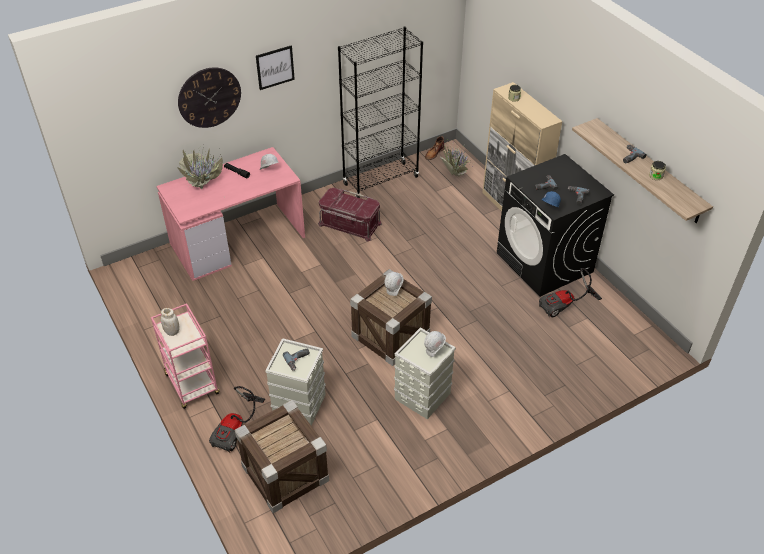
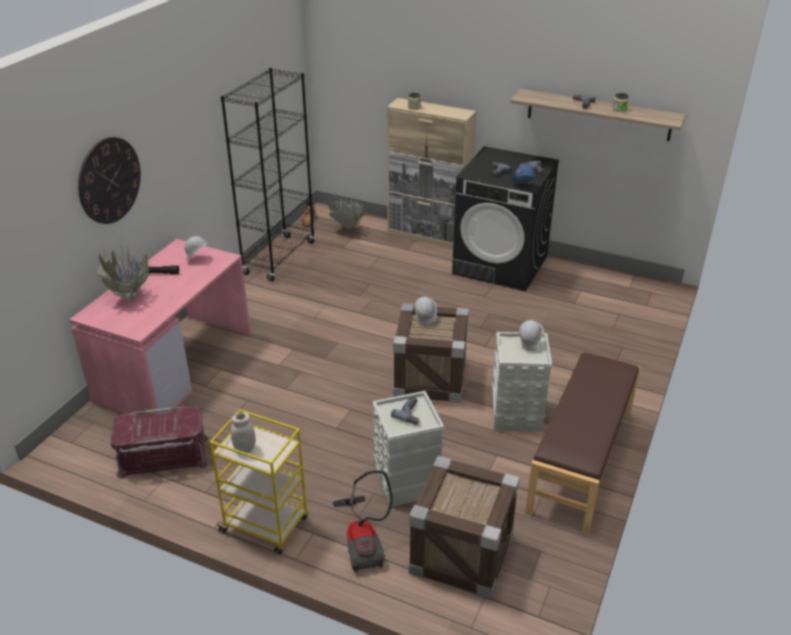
camera: 35 degrees left, 10 degrees down
(192, 385) = (266, 525): pink cart -> yellow cart
(275, 67) = (166, 131): picture -> none
(349, 224) = (286, 304): red storage box -> red storage box (163, 457)
(431, 458) = (582, 461): none -> brown bench
(565, 306) = (554, 289): vacuum cleaner -> none

